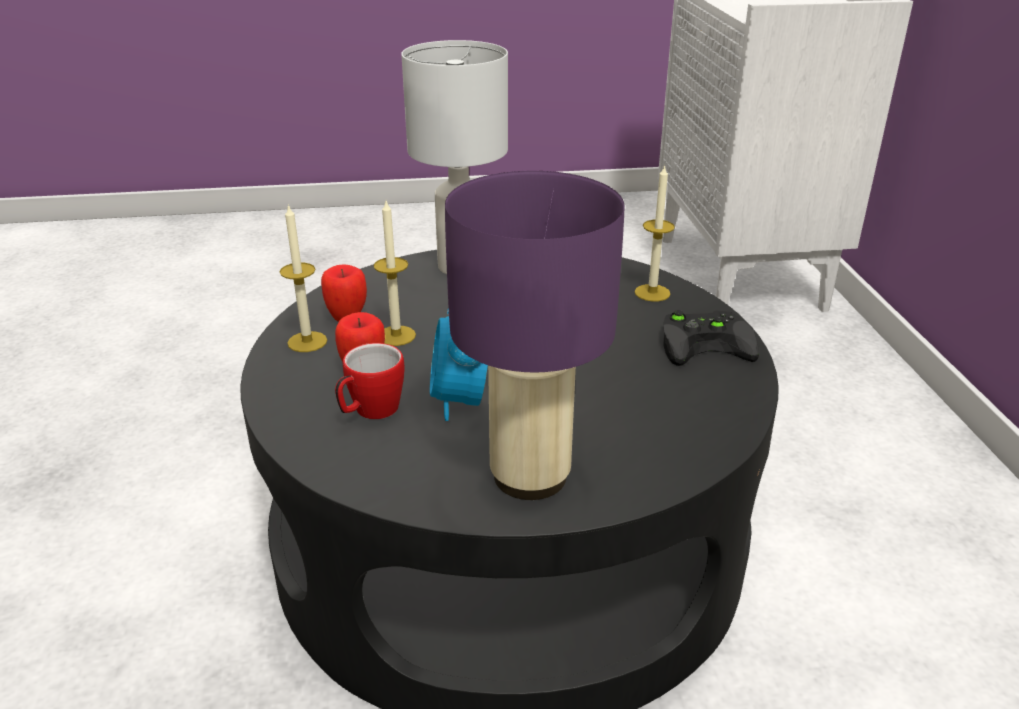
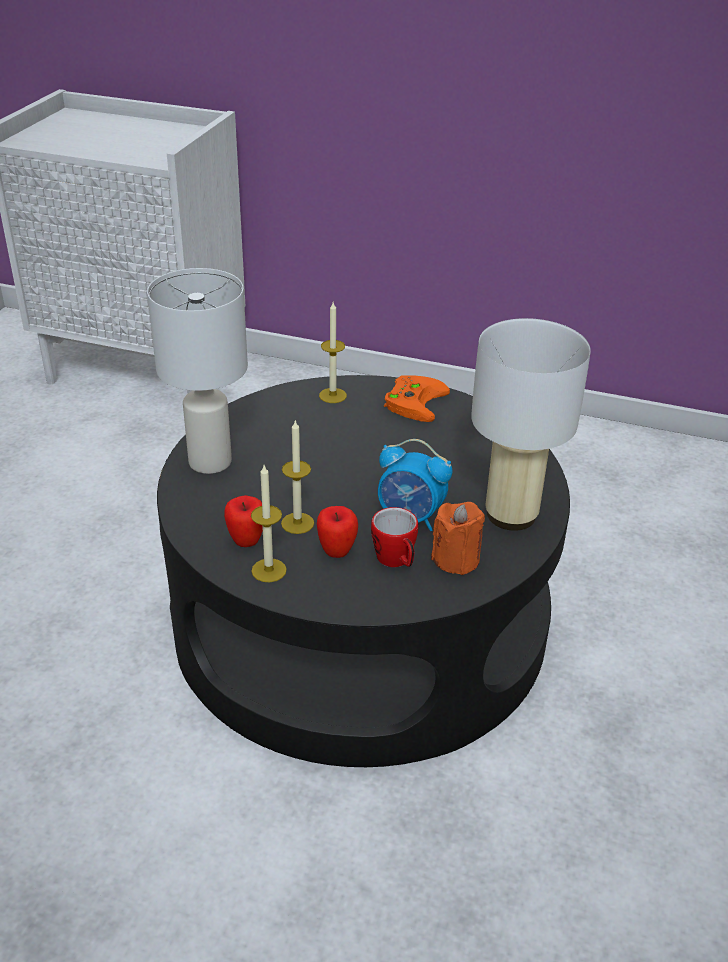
camera: 65 degrees left, 5 degrees up
(402, 453) = (456, 559): none -> orange candle
(528, 475) = (509, 515): purple table lamp -> white table lamp
(707, 342) = (413, 400): black game controller -> orange game controller

